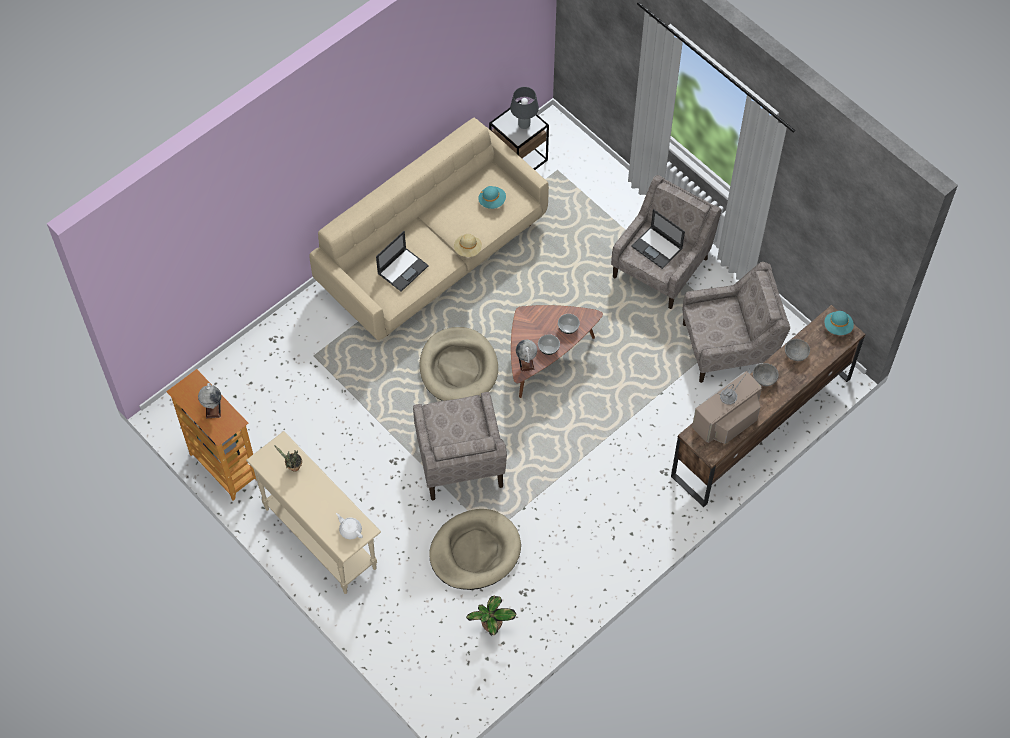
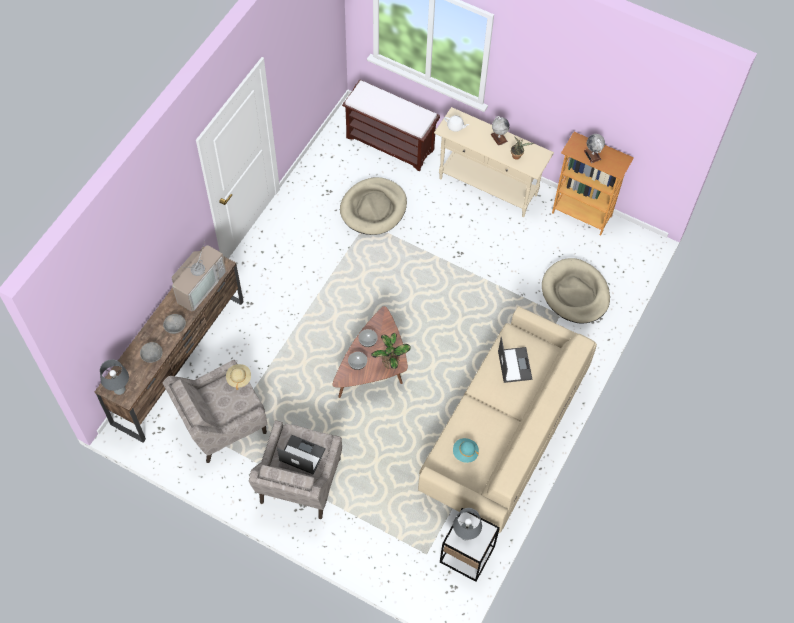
camera: 160 degrees right, 0 degrees up
(403, 269) = (514, 364): laptop -> laptop turned 150 degrees clockwise
(417, 639) = (391, 143): none -> brown bench
(458, 368) = (440, 339): beige dog bed -> beige dog bed (575, 293)
(459, 462) = (410, 267): beige armchair -> none
(468, 249) = (467, 400): beige hat -> beige hat (239, 378)
(491, 626) = (343, 164): potted plant -> potted plant (390, 362)
(526, 362) = (382, 324): globe -> globe (498, 138)
(838, 327) = (119, 390): turquoise hat -> grey table lamp

